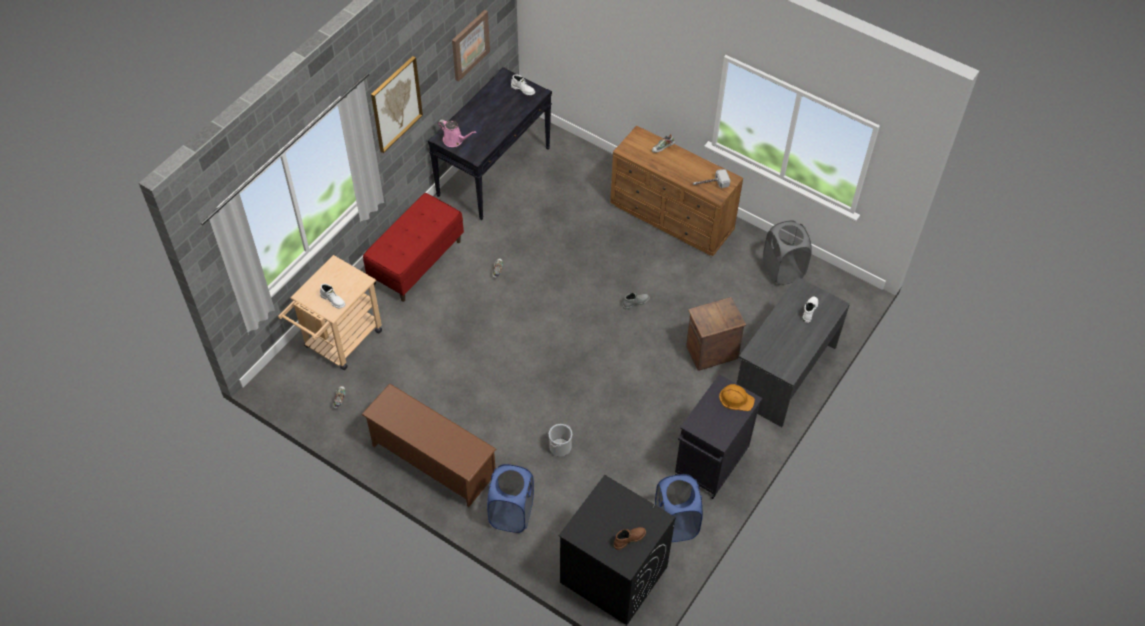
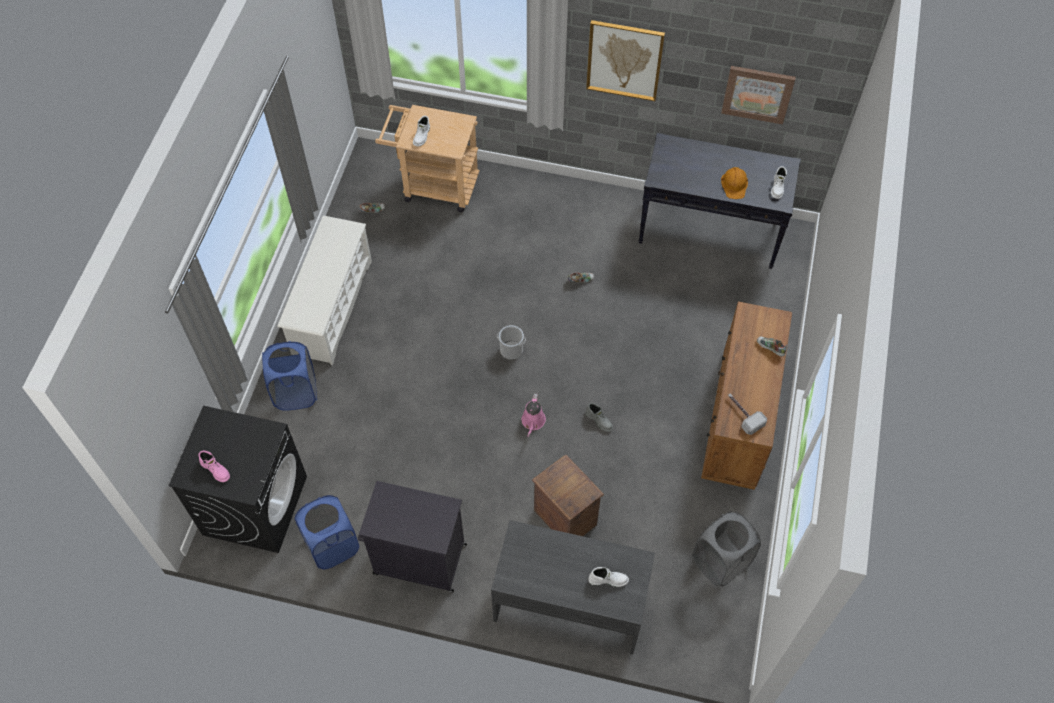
camera: 70 degrees right, 5 degrees up
(416, 261) = (558, 209): red bench -> none
(432, 461) = (332, 307): brown shoe rack -> white shoe rack
(455, 140) = (669, 154): pink watering can -> pink watering can (533, 422)
(560, 447) = (386, 409): bucket -> bucket (511, 350)
(629, 539) = (216, 469): brown boot -> pink boot
(736, 399) = (434, 526): orange hard hat -> orange hard hat (734, 184)

